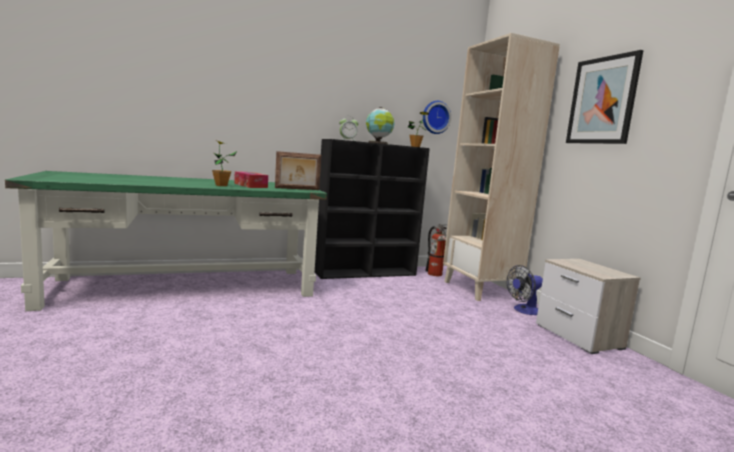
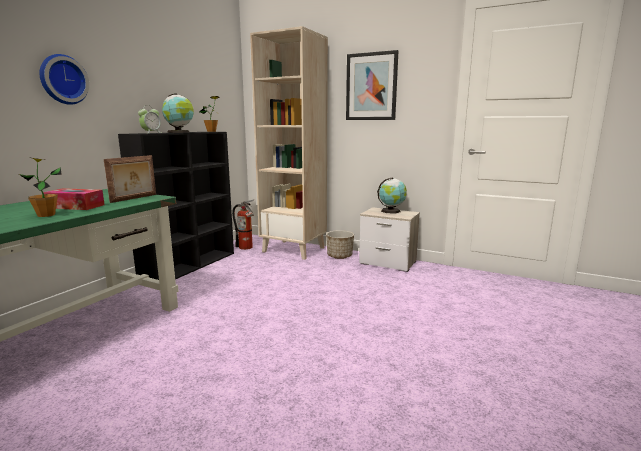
camera: 40 degrees left, 5 degrees up
(435, 117) = (215, 99): wall clock -> wall clock (62, 80)
(523, 310) = (339, 256): fan -> planter
(597, 267) = (391, 211): none -> globe

